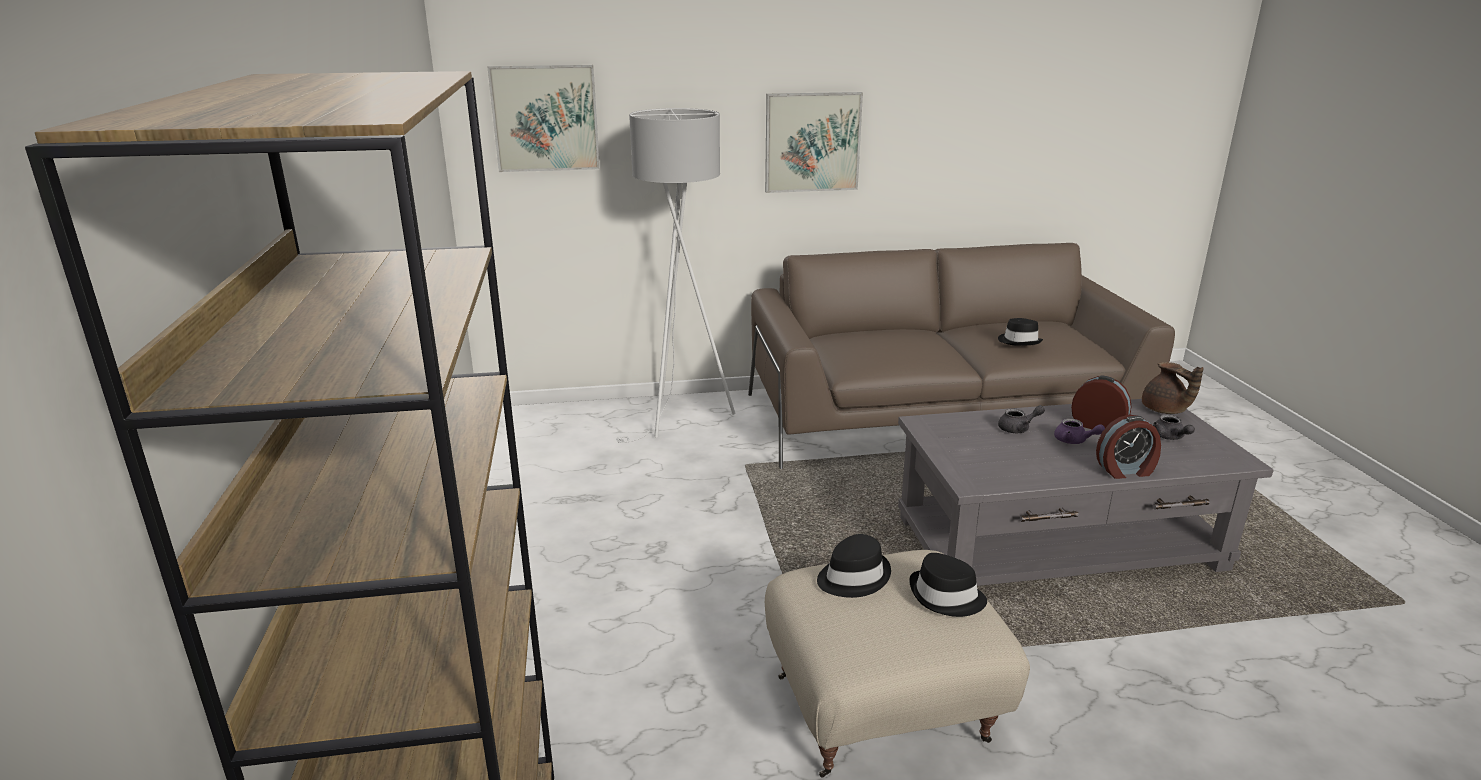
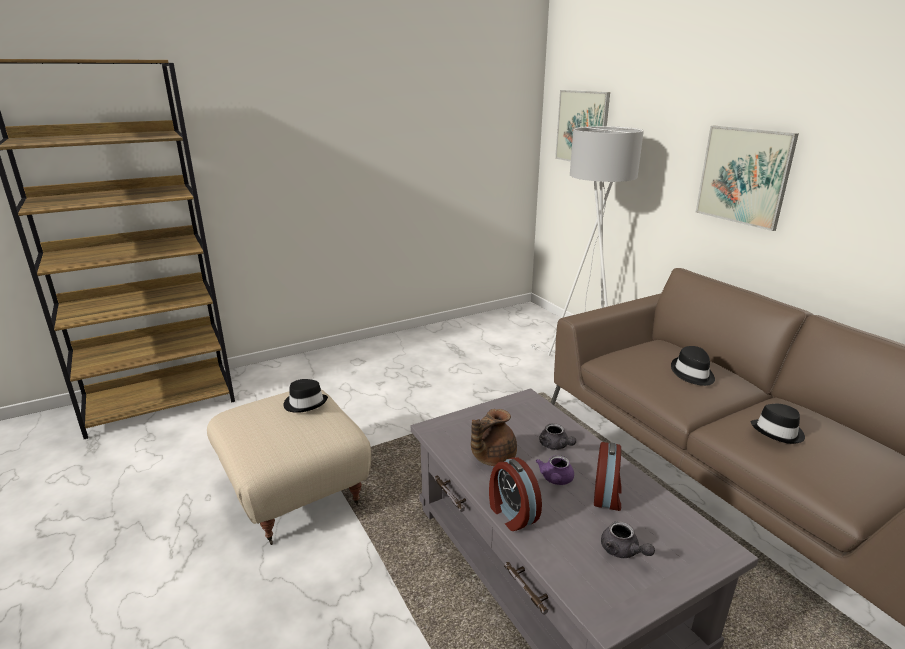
camera: 70 degrees right, 0 degrees up
(946, 597) = (289, 438): black hat -> black hat (692, 373)
(1164, 410) = (703, 550): brown teapot -> brown teapot (492, 457)
(1169, 437) = (623, 551): grey teapot -> grey teapot turned 90 degrees counterclockwise

